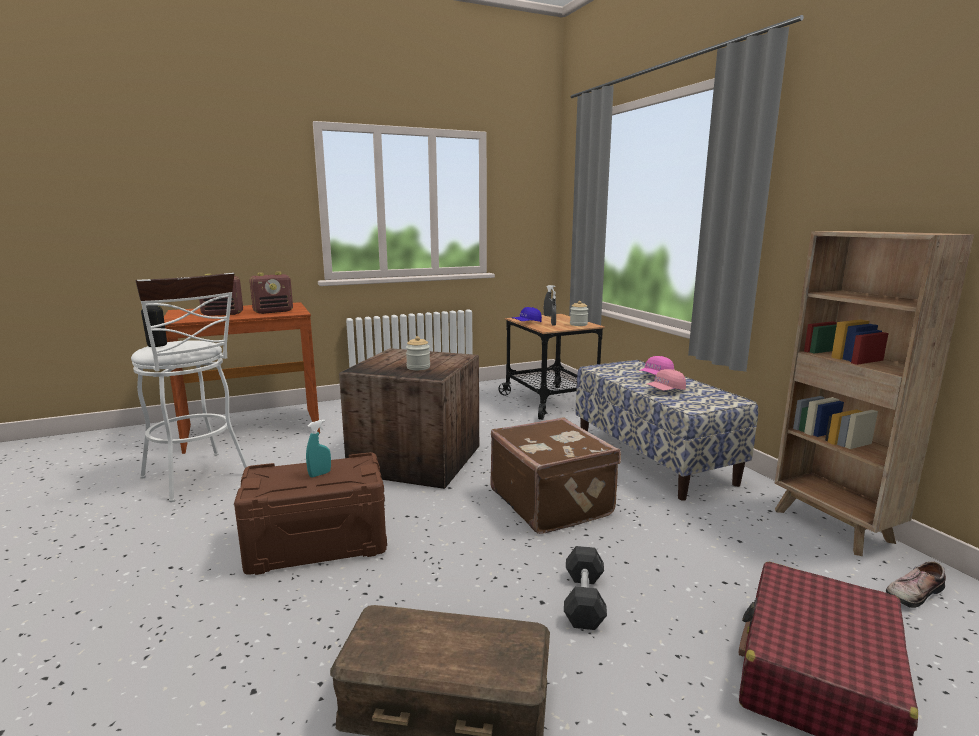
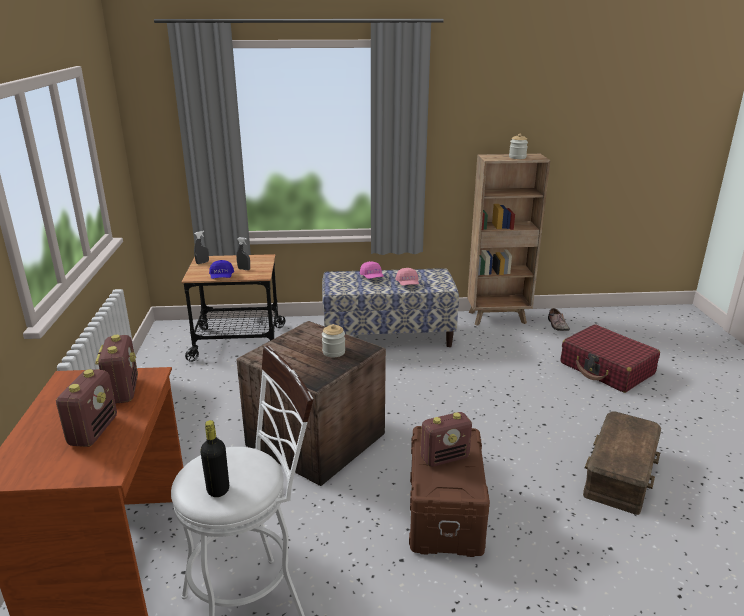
camera: 70 degrees left, 10 degrees up
(320, 474) = (445, 458): turquoise spray bottle -> radio
(552, 502) = (430, 391): brown suitcase -> none
(578, 324) = (256, 260): jar -> jar (517, 157)
(584, 600) = (545, 410): grey dumbbell -> none

